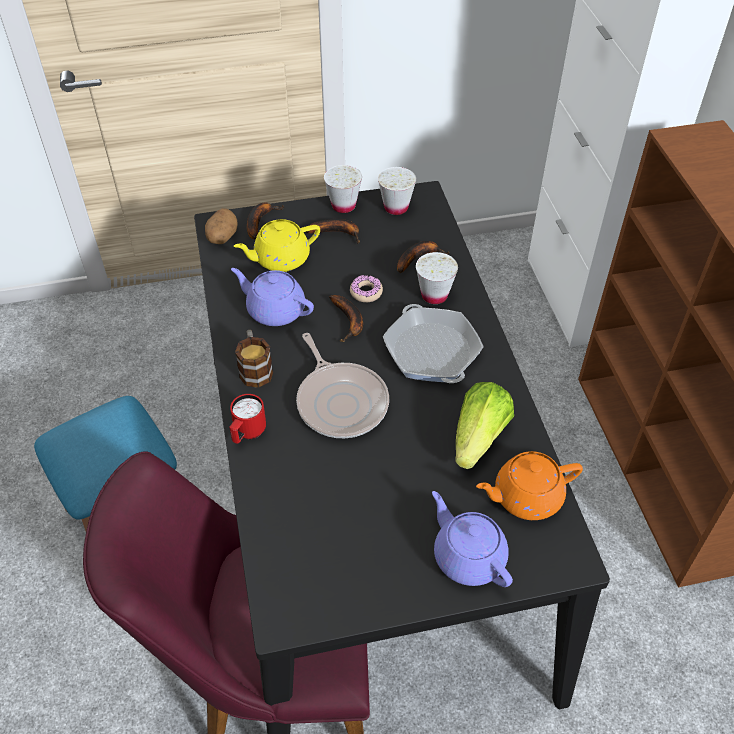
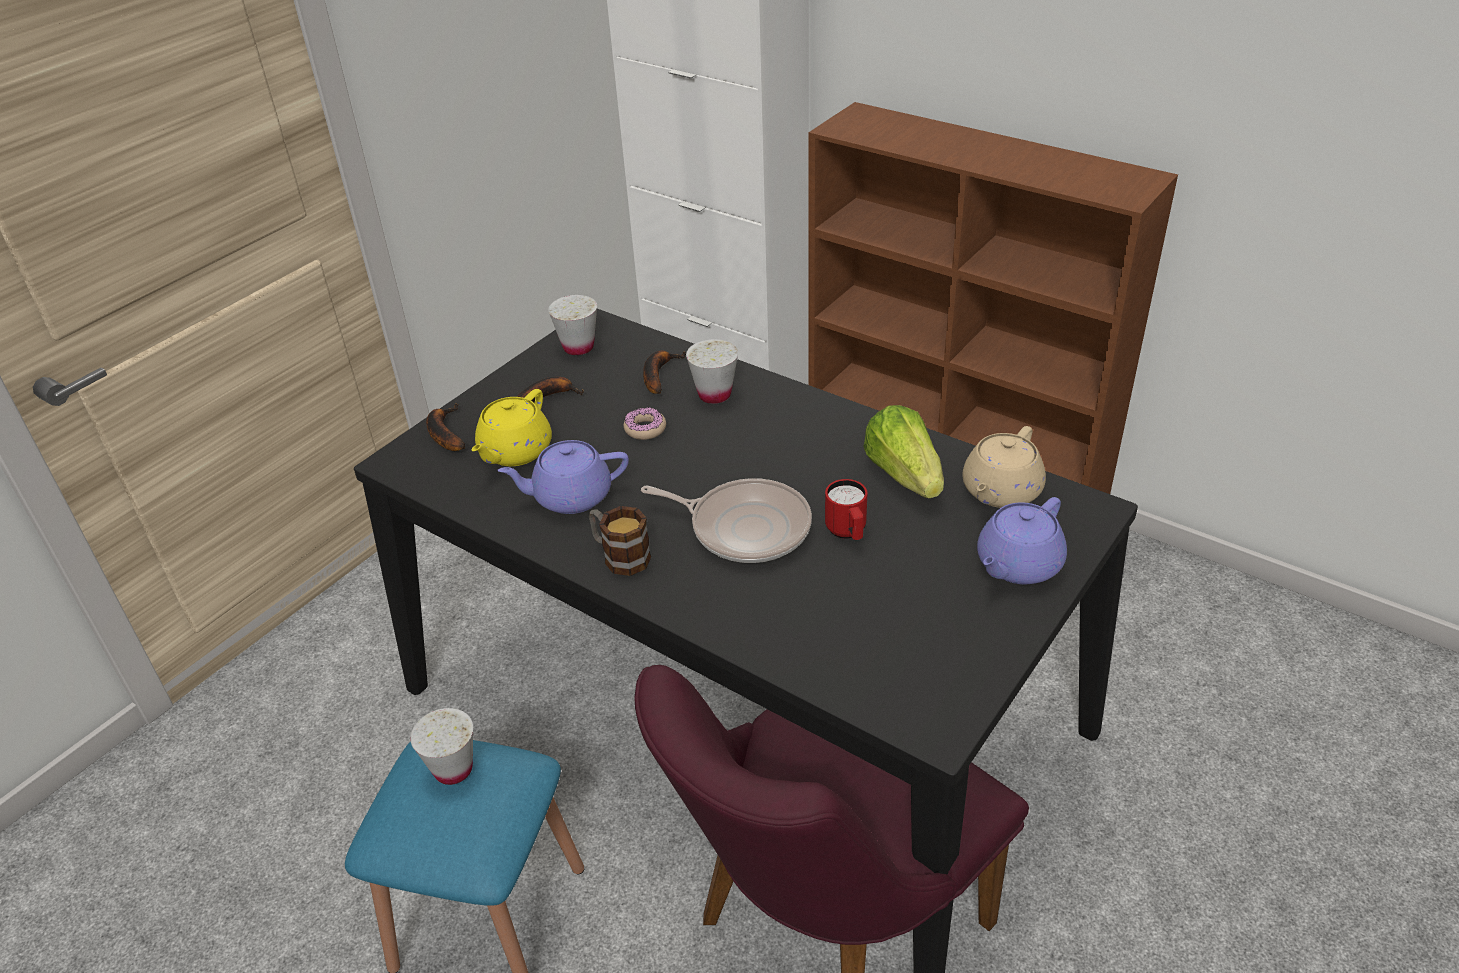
camera: 40 degrees left, 10 degrees down
(222, 237) = (418, 470): potato -> none
(247, 433) = (690, 612): red mug -> red mug (847, 533)
(343, 205) = (520, 373): white cup -> white cup (453, 769)
(349, 321) = (662, 461): banana -> none
(432, 351) = (773, 438): frying pan -> none
(468, 556) = (1017, 565): purple teapot -> purple teapot turned 60 degrees counterclockwise
(525, 497) = (1000, 491): orange teapot -> beige teapot

